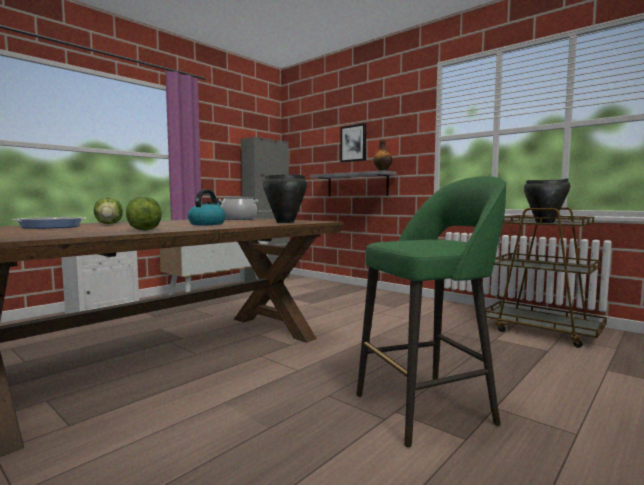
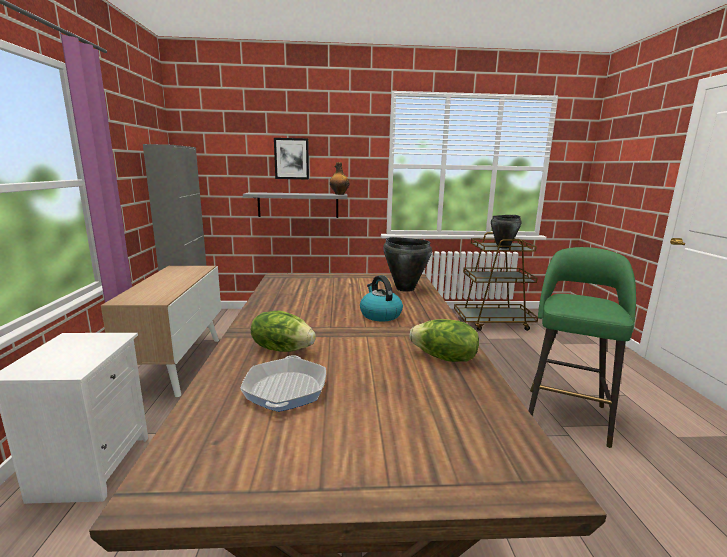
camera: 45 degrees left, 10 degrees up
(239, 219) = (307, 284): cooking pot -> none

